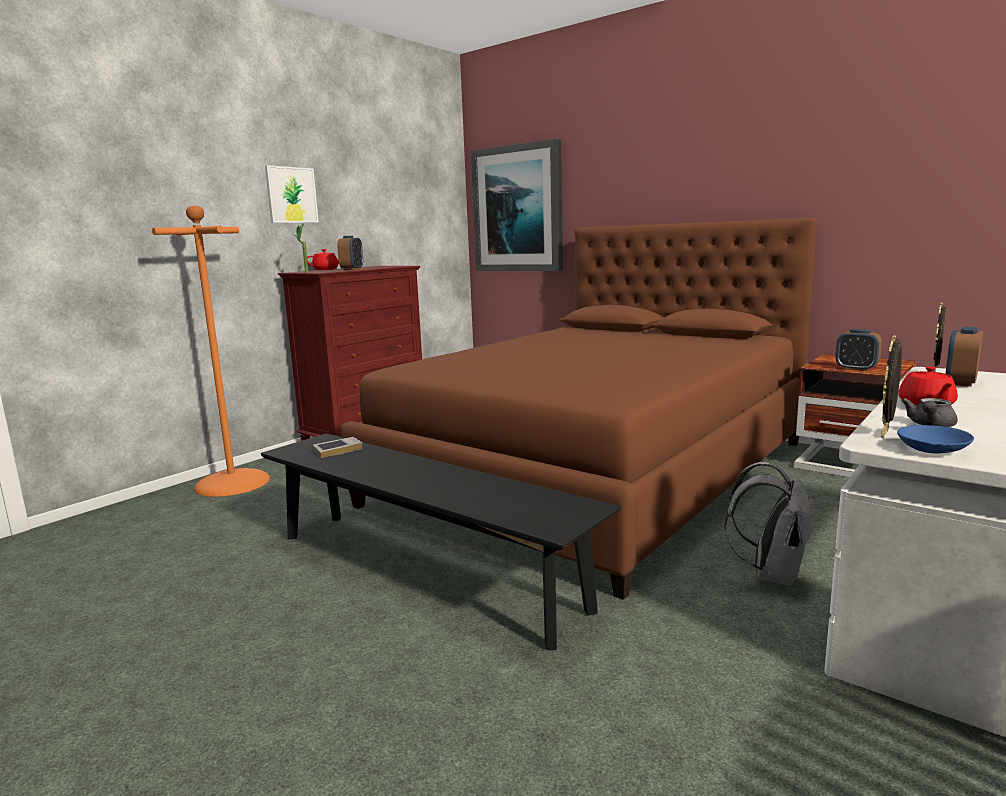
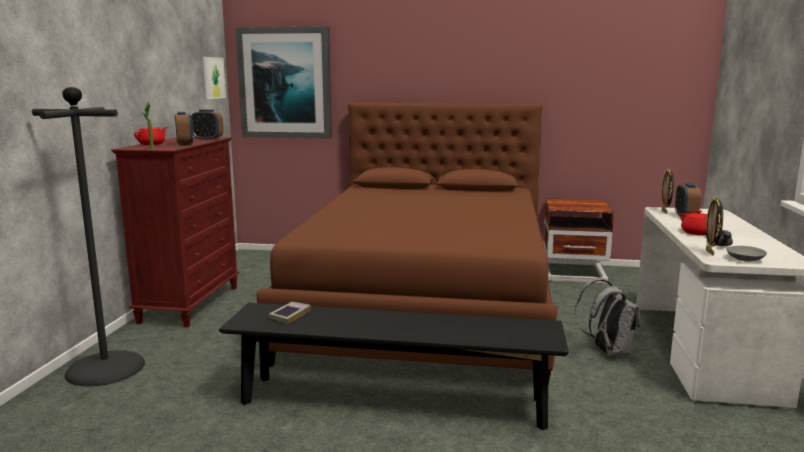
camera: 30 degrees left, 0 degrees up
(232, 483) = (105, 368): orange clothes rack -> black clothes rack
(291, 195) = (114, 70): picture -> picture (213, 78)
(856, 369) = (582, 208): alarm clock -> alarm clock (208, 139)
(932, 450) = (745, 259): blue bowl -> grey bowl

